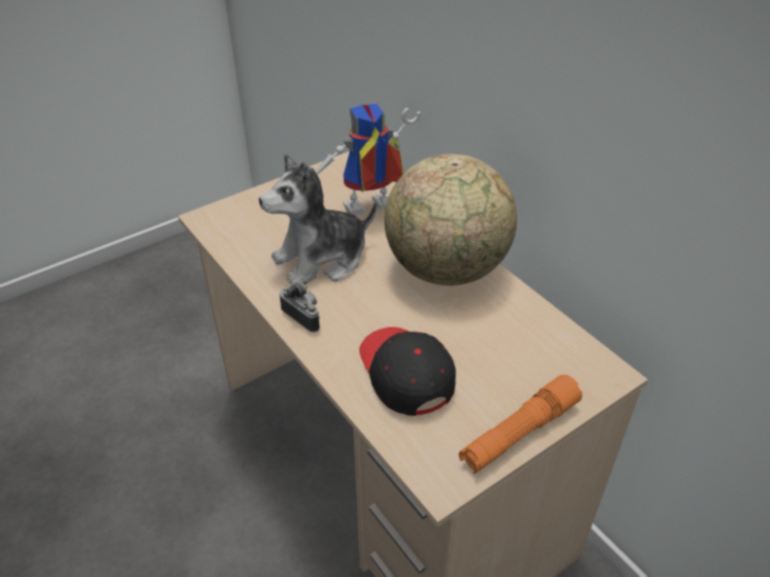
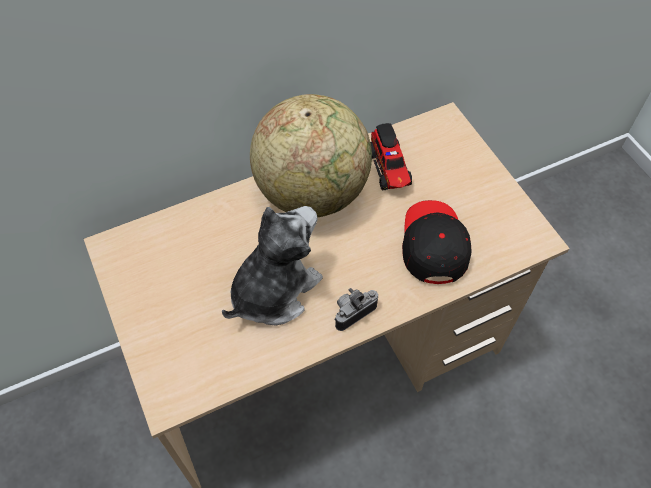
camera: 80 degrees left, 15 degrees up
(321, 259) = (273, 290): plush toy -> plush toy turned 120 degrees counterclockwise
(367, 211) = (206, 241): toy robot -> none
(405, 373) = (433, 244): black cap -> black cap turned 105 degrees clockwise
(501, 326) = (389, 170): none -> toy truck
(519, 433) = (497, 185): orange flashlight -> none

